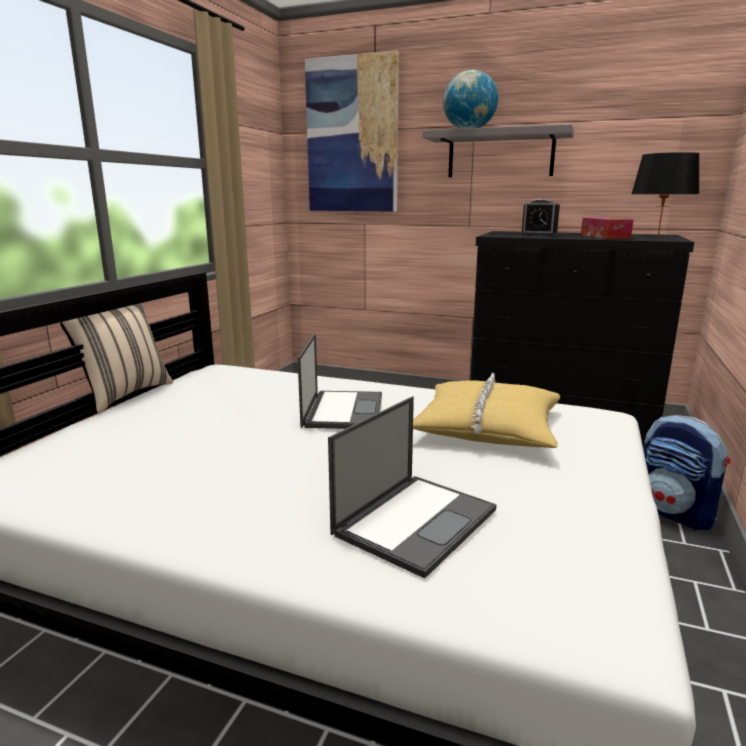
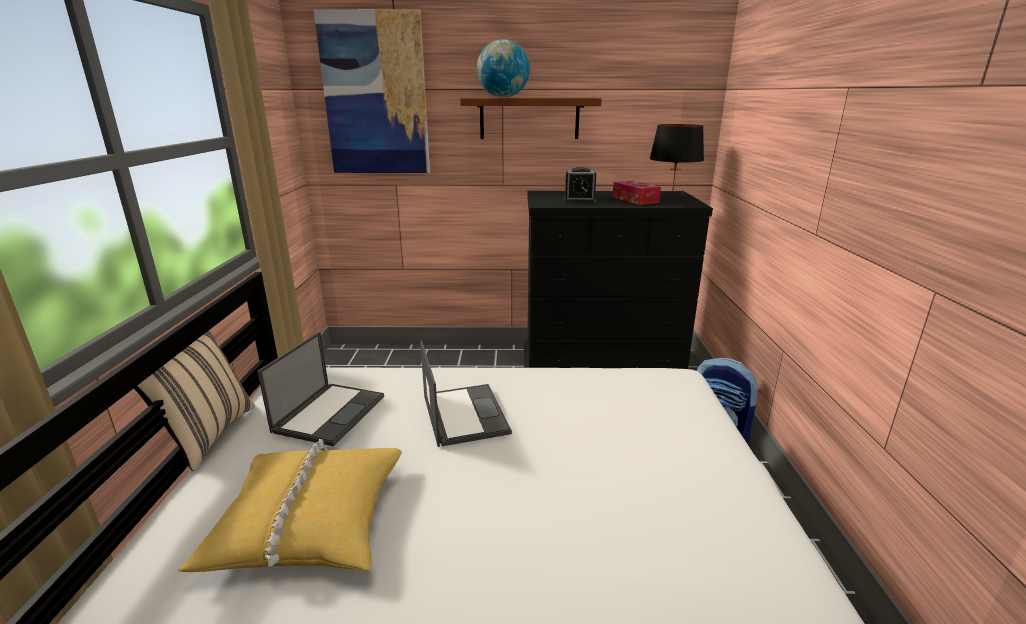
camera: 20 degrees left, 5 degrees up
(416, 520) = (612, 542): laptop -> laptop (330, 413)
(487, 427) = (601, 410): yellow pillow -> yellow pillow (309, 520)
(500, 155) = (529, 118): grey shelf -> brown shelf

